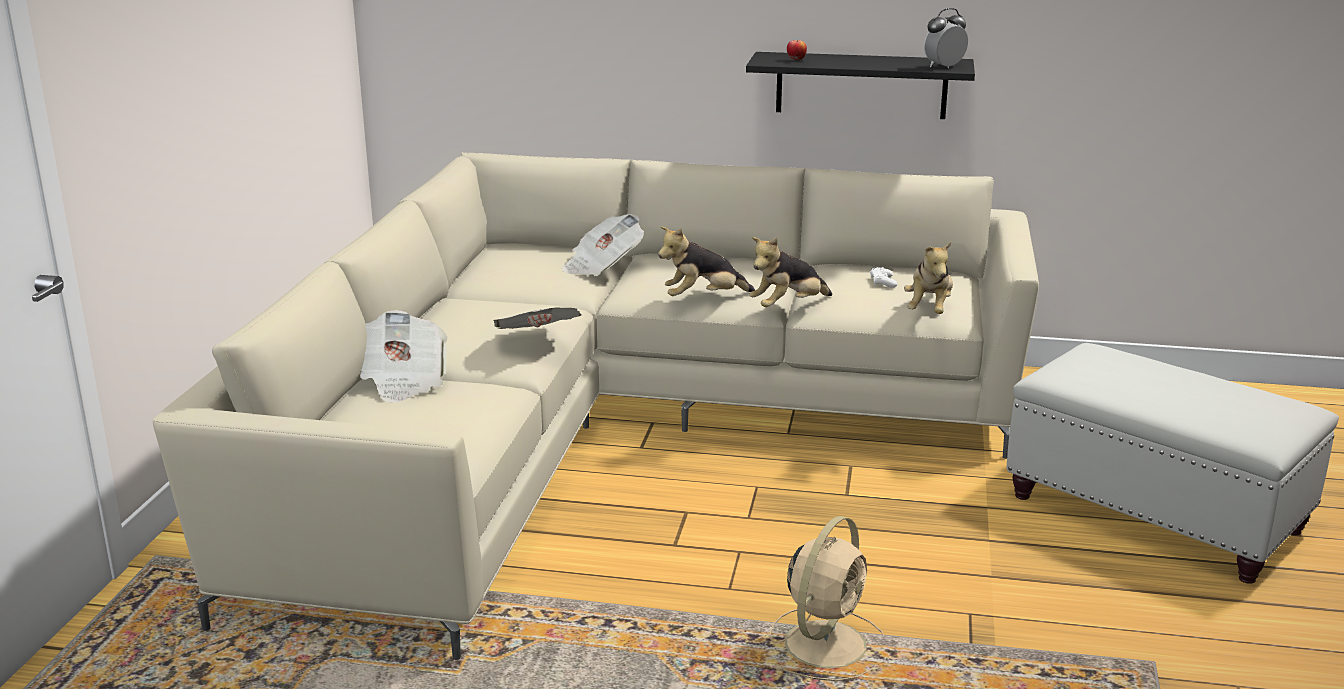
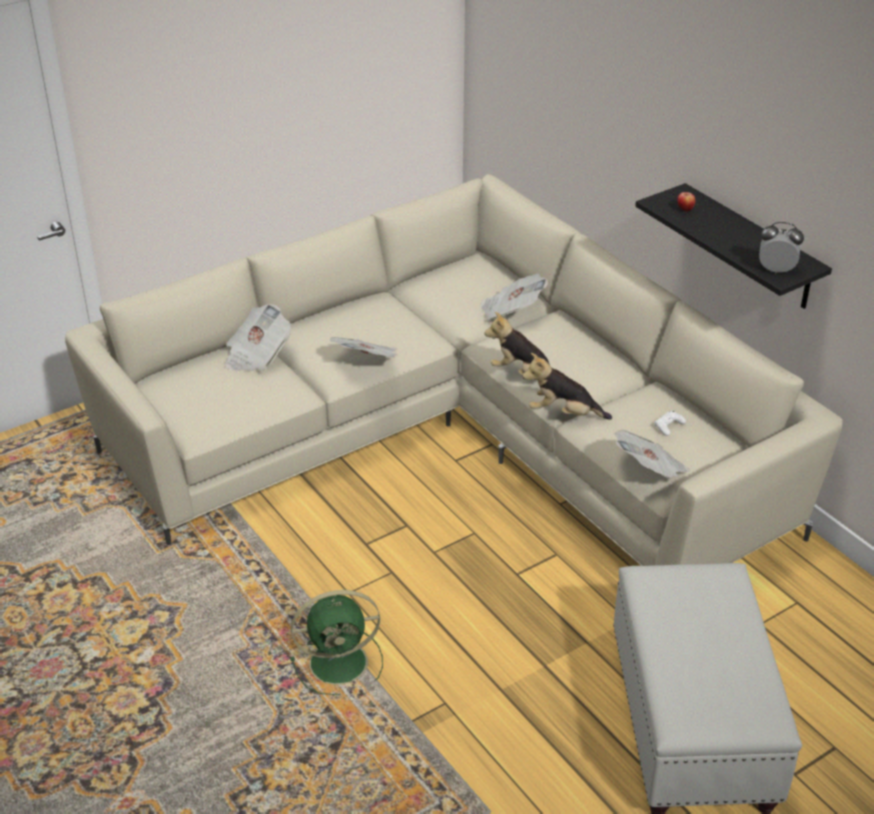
camera: 45 degrees right, 15 degrees up
(827, 643) = (341, 662): beige fan -> green fan
(929, 309) = (650, 471): plush toy -> newspaper

